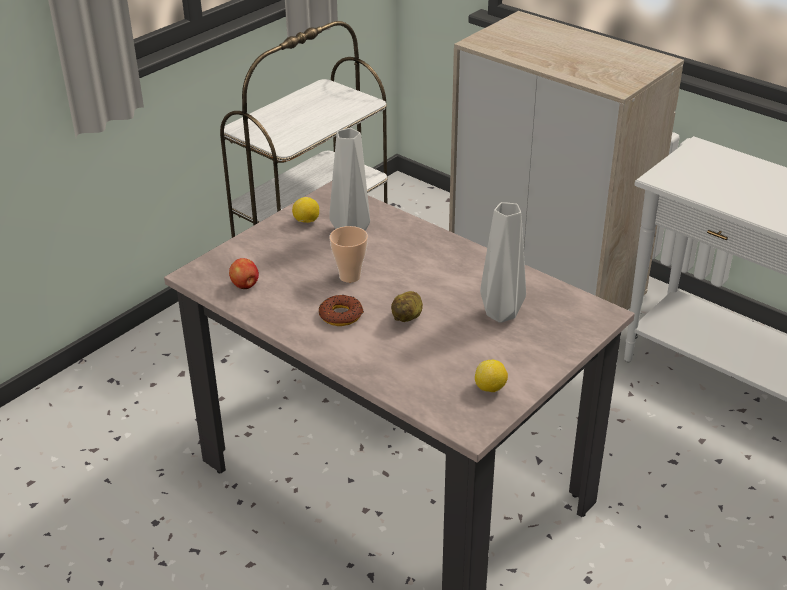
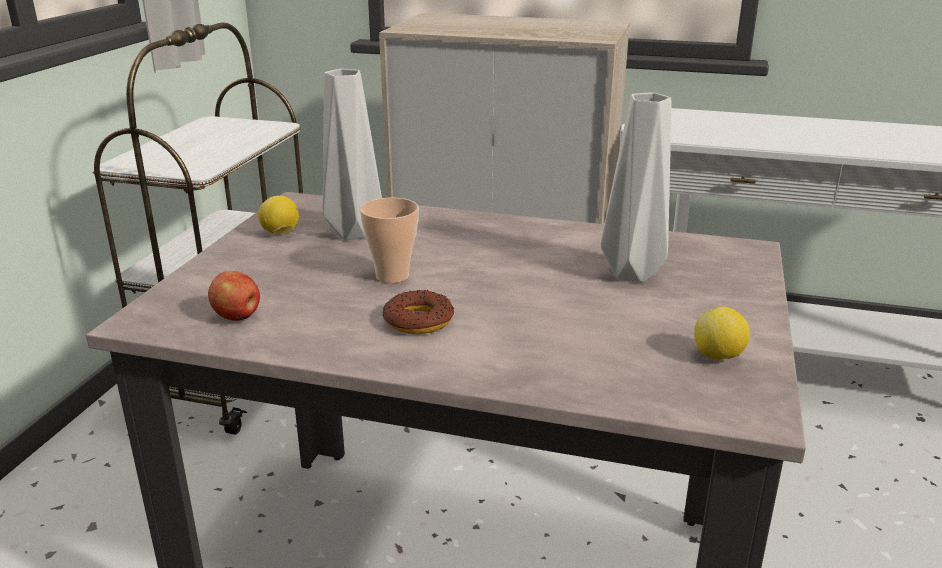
camera: 25 degrees left, 10 degrees down
(408, 317) = (517, 302): potato -> none

